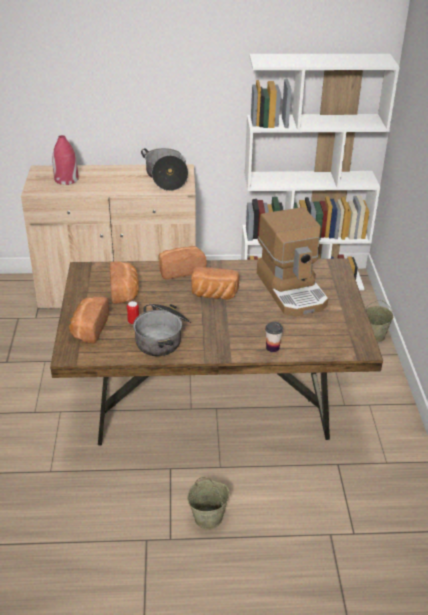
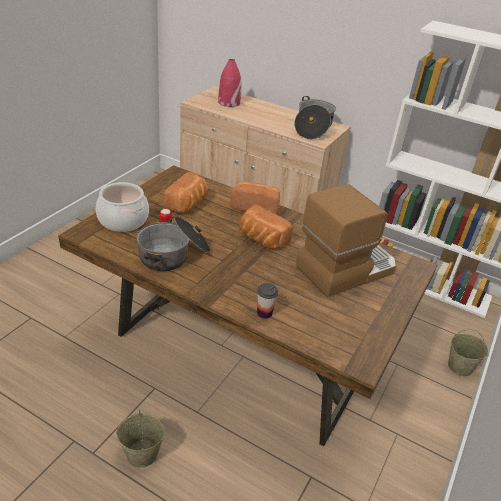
camera: 30 degrees right, 0 degrees up
(88, 329) = (123, 220): bread -> cooking pot
(292, 289) = (345, 268): coffee machine -> coffee machine turned 135 degrees counterclockwise

